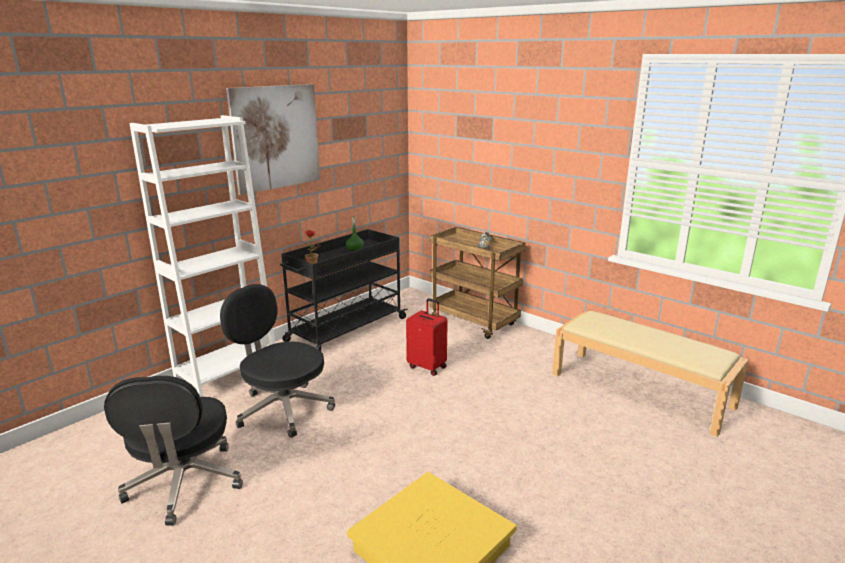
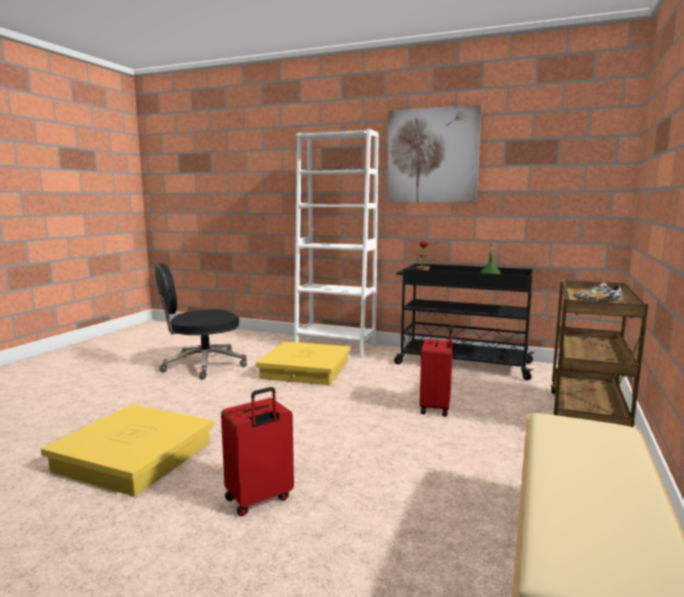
camera: 70 degrees right, 10 degrees down
(282, 409) = (306, 369): black office chair -> yellow storage box
(534, 475) = (259, 499): none -> red suitcase

